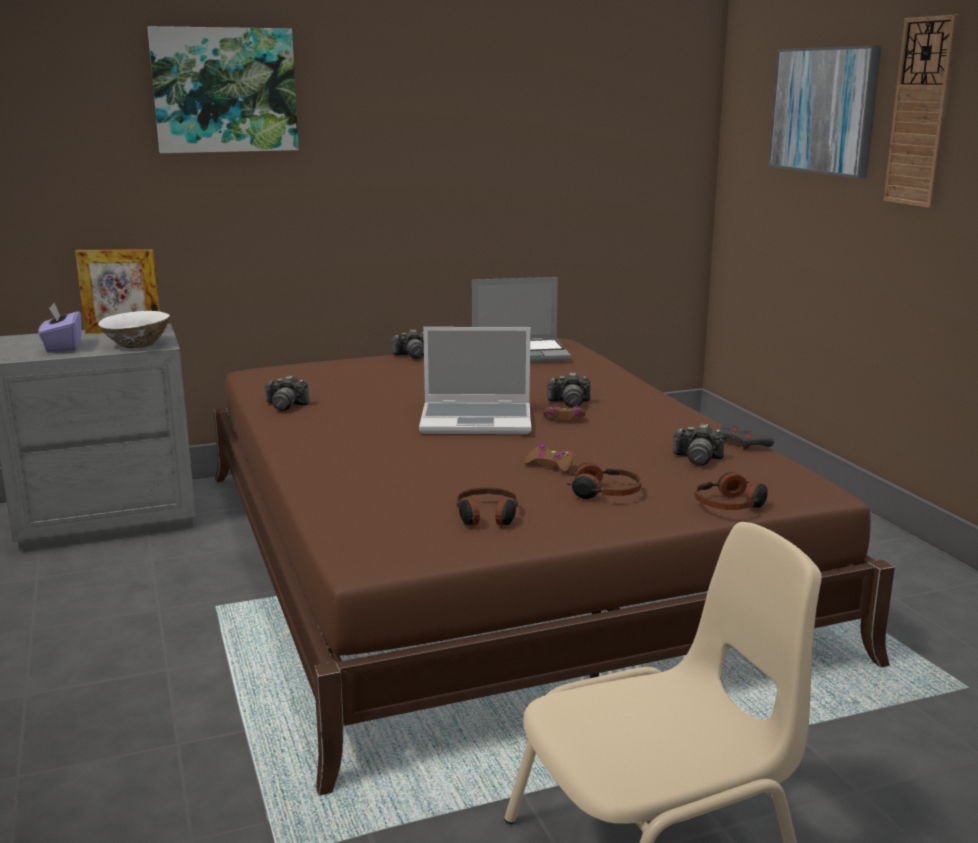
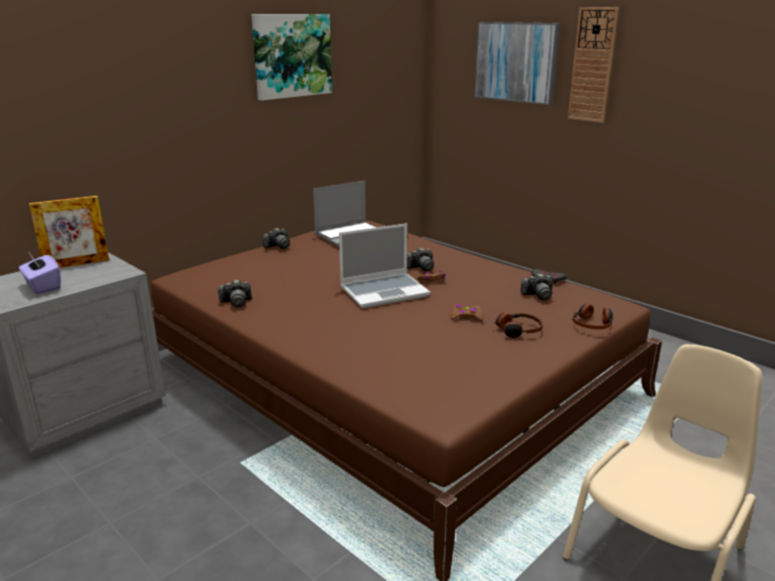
camera: 25 degrees left, 5 degrees up
(137, 345) = (105, 275): white bowl -> none
(224, 90) = (124, 61): picture -> picture (291, 55)
(487, 516) = (474, 364): headphones -> none

